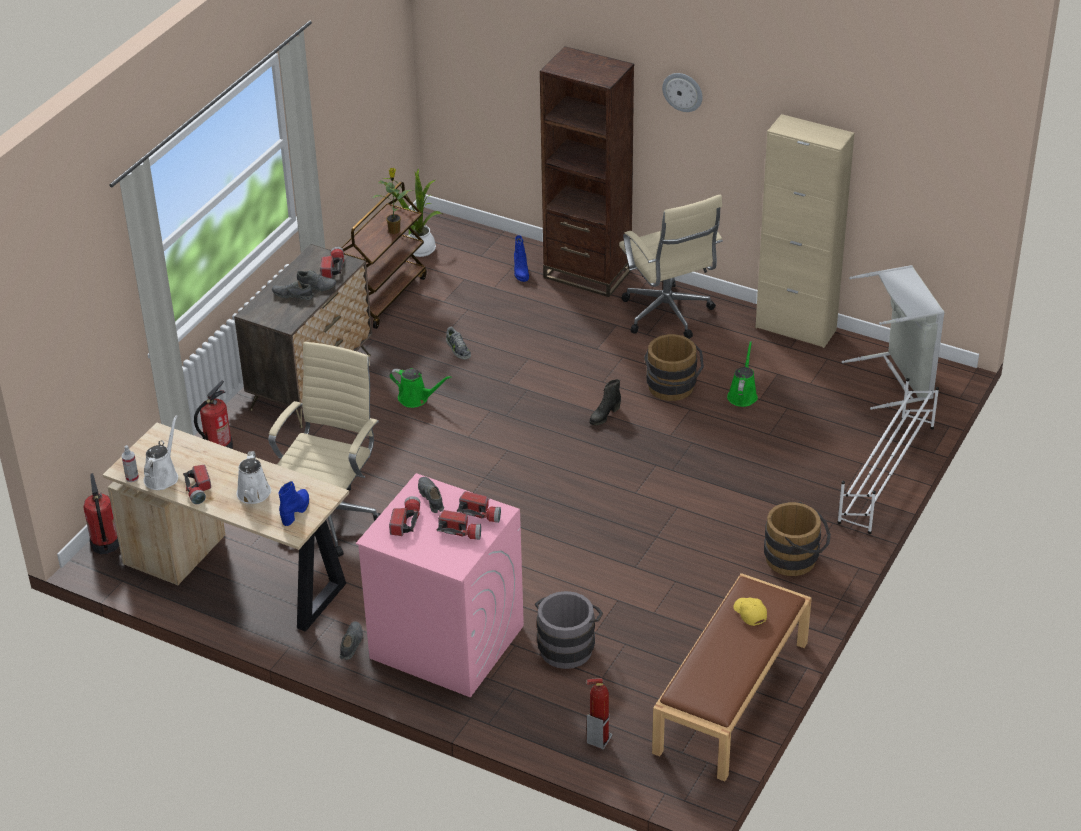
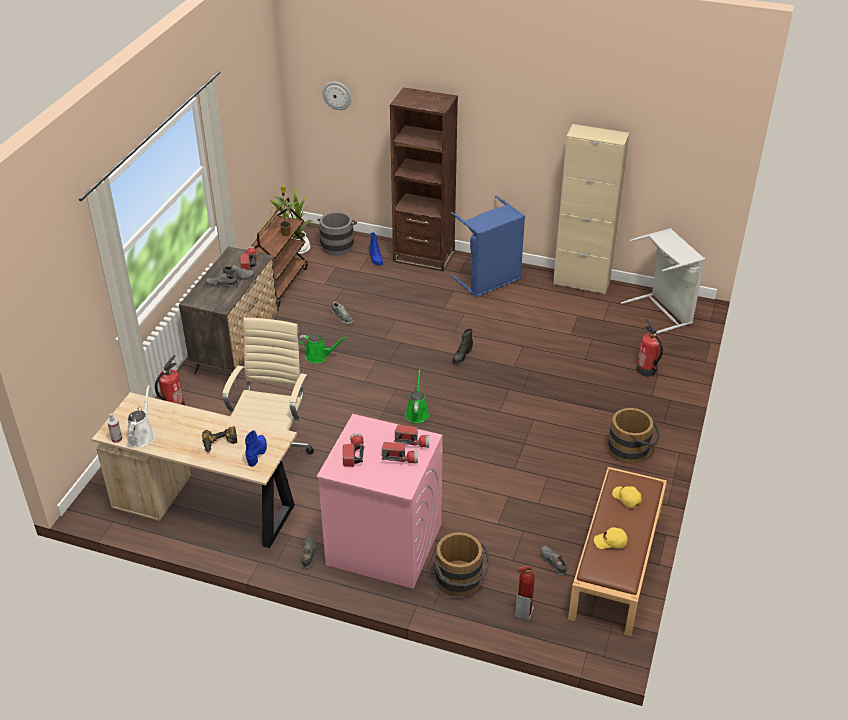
camera: 10 degrees left, 0 degrees up
(105, 544) = (95, 493): fire extinguisher -> fire extinguisher (647, 370)
(198, 490) = (174, 444): flashlight -> none
(253, 495) = (220, 444): white watering can -> power drill
(431, 498) = (369, 433): grey shoe -> grey shoe (553, 563)
(568, 645) = (479, 537): grey bucket -> grey bucket (338, 245)
(668, 316) = (489, 281): beige office chair -> blue laundry basket
(672, 389) = (506, 333): brown bucket -> brown bucket (460, 582)
(683, 91) = (495, 114): wall clock -> wall clock (337, 95)
(713, 663) = (610, 542): none -> yellow cap
(742, 395) = (557, 332): green watering can -> green watering can (417, 413)
(885, 474) = (677, 381): white shoe rack -> none

